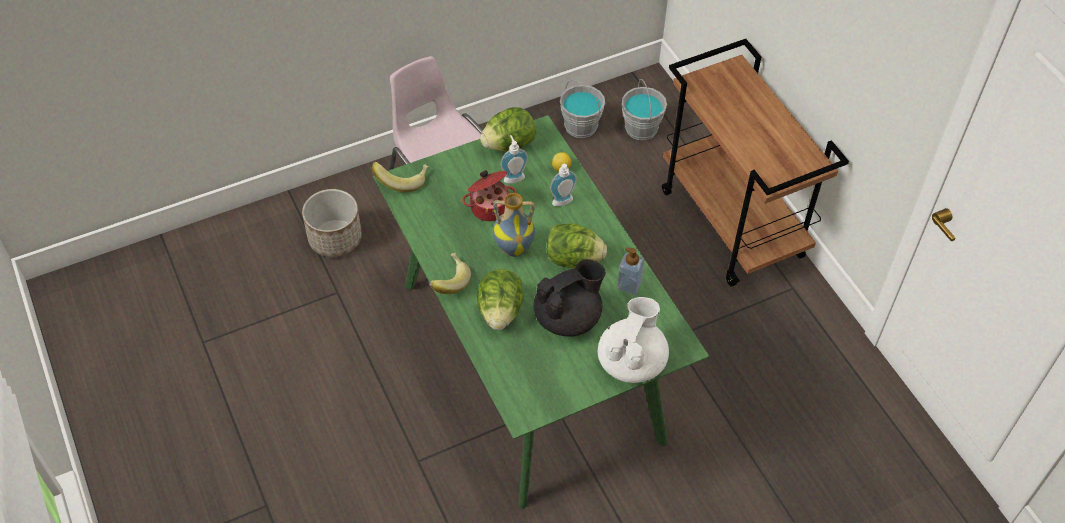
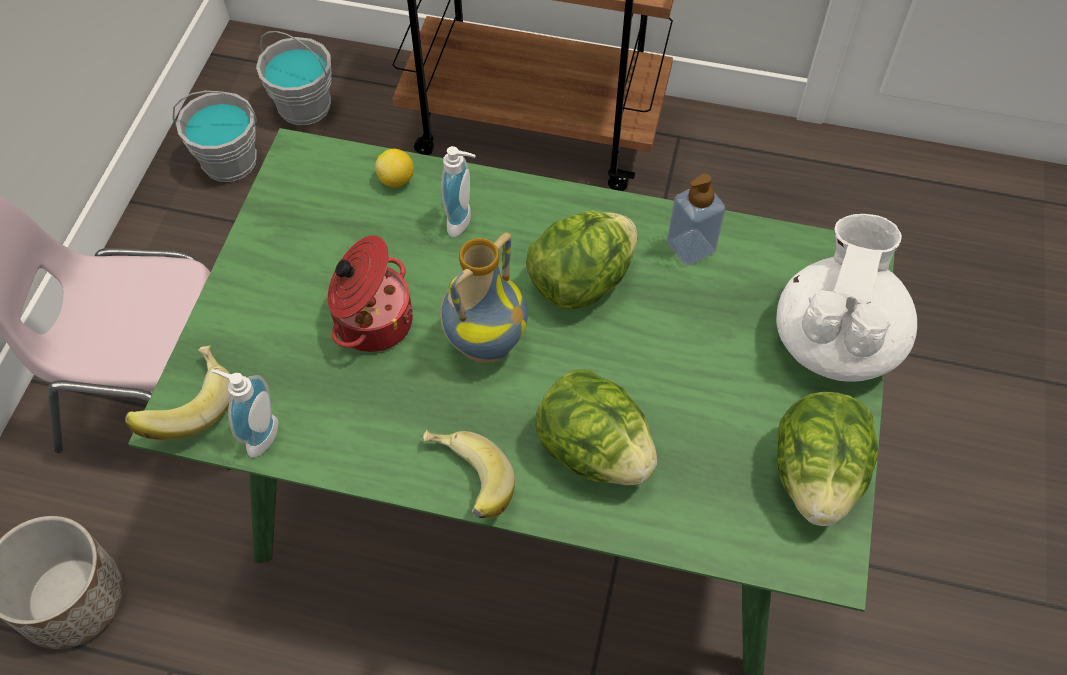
camera: 50 degrees left, 5 degrees up
(509, 144) = (280, 211): lettuce -> lettuce (816, 475)
(513, 177) = (348, 249): soap dispenser -> soap dispenser (257, 435)
(568, 317) = (685, 364): black teapot -> none
(632, 362) = (835, 340): white teapot -> white teapot turned 45 degrees clockwise

